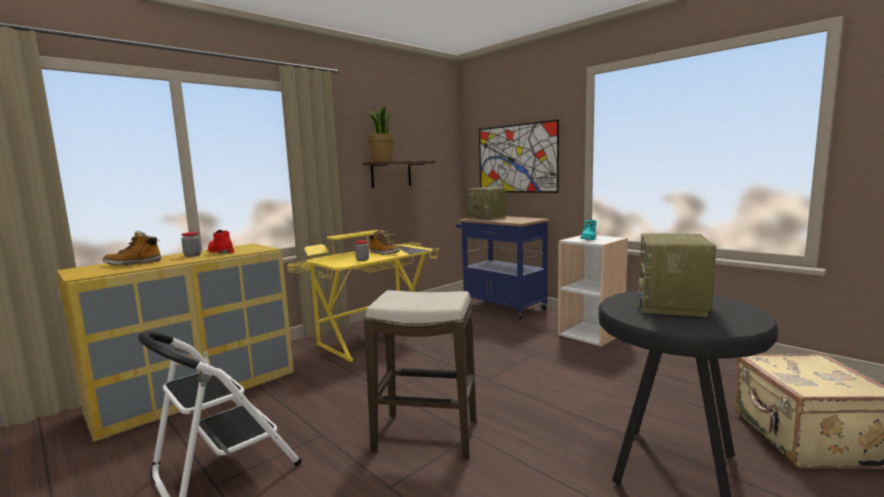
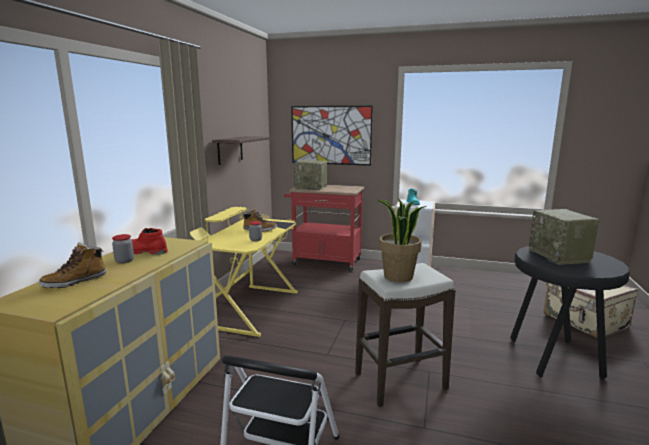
camera: 30 degrees left, 5 degrees up
(382, 161) = (232, 139): potted plant -> potted plant (398, 277)
(501, 307) = (324, 262): blue cart -> red cart

